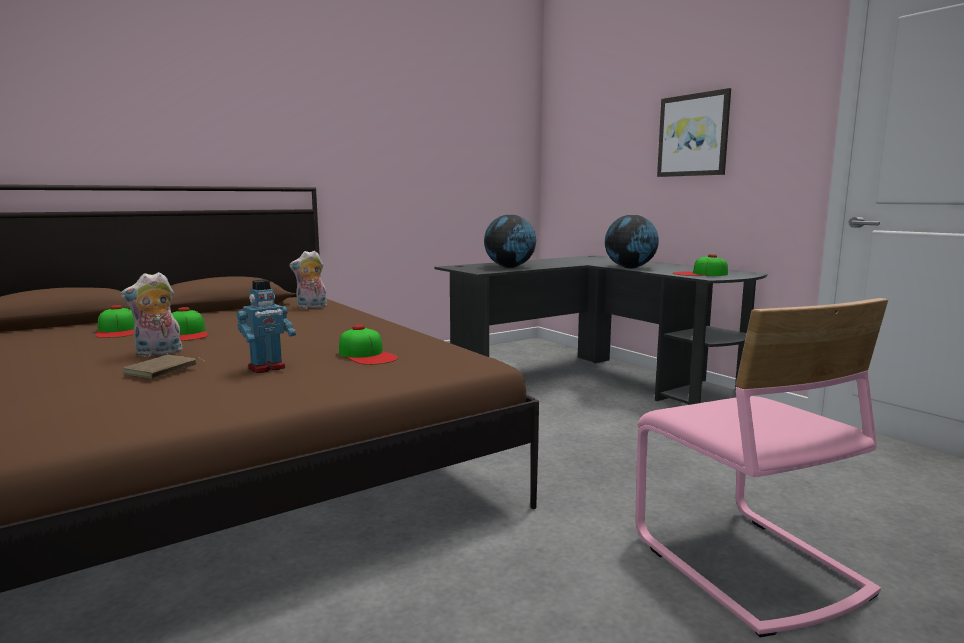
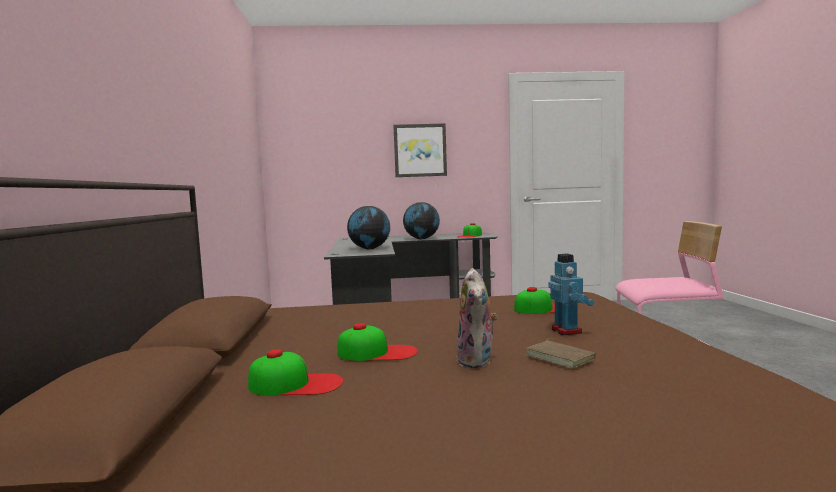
camera: 60 degrees left, 5 degrees down
(311, 307) = (305, 313): plush toy -> none

